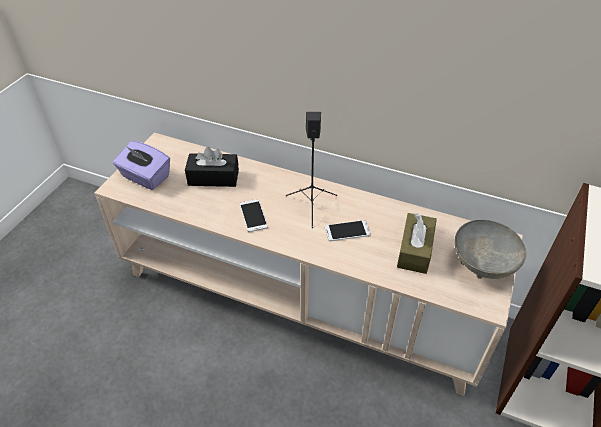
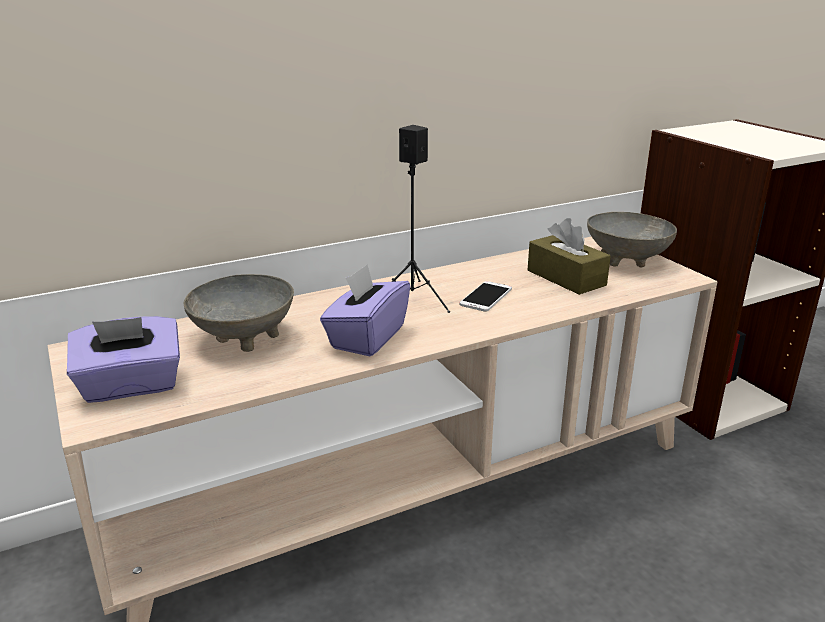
camera: 50 degrees left, 20 degrees down
(213, 177) = (244, 337): black tissue box -> grey bowl
(253, 215) = (367, 337): phone -> purple tissue box

